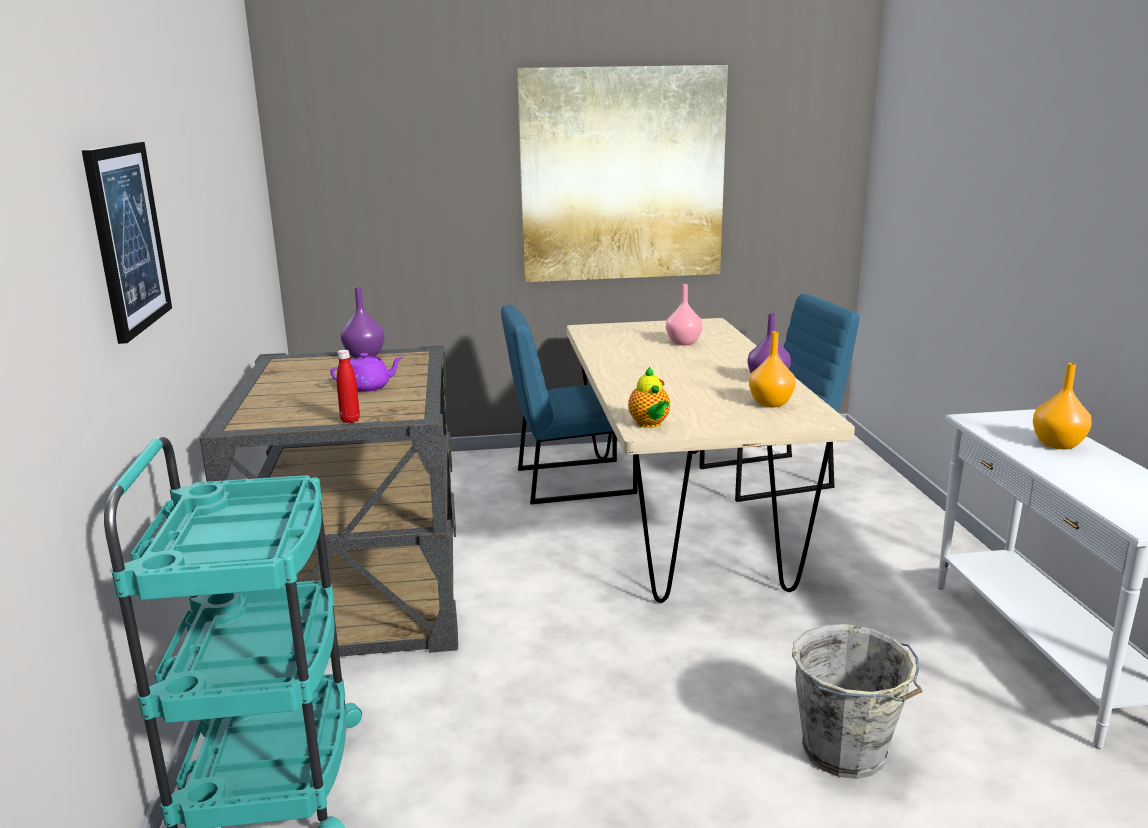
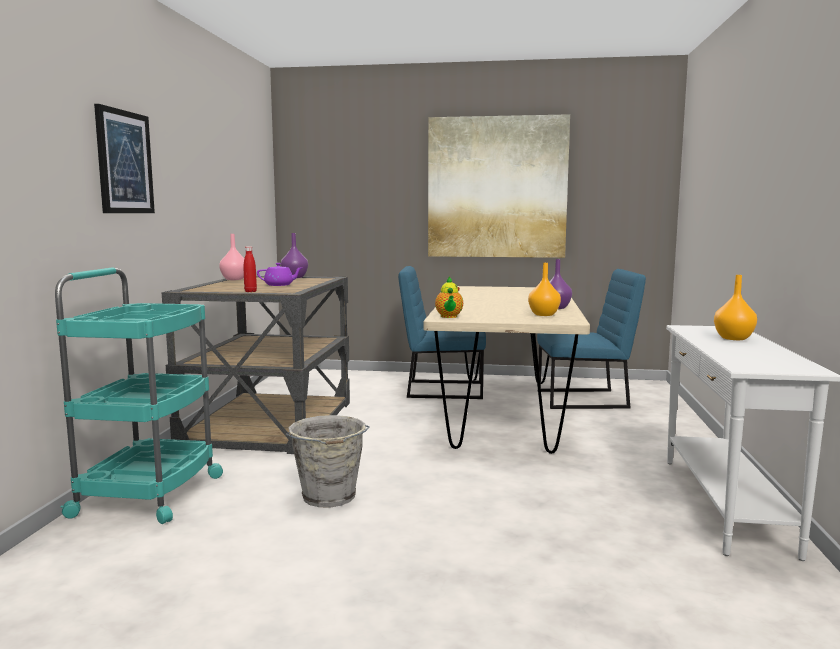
camera: 15 degrees right, 10 degrees down
(682, 343) = (520, 294): pink vase -> pink vase (234, 279)
(846, 753) = (524, 531): grey bucket -> grey bucket (329, 497)

